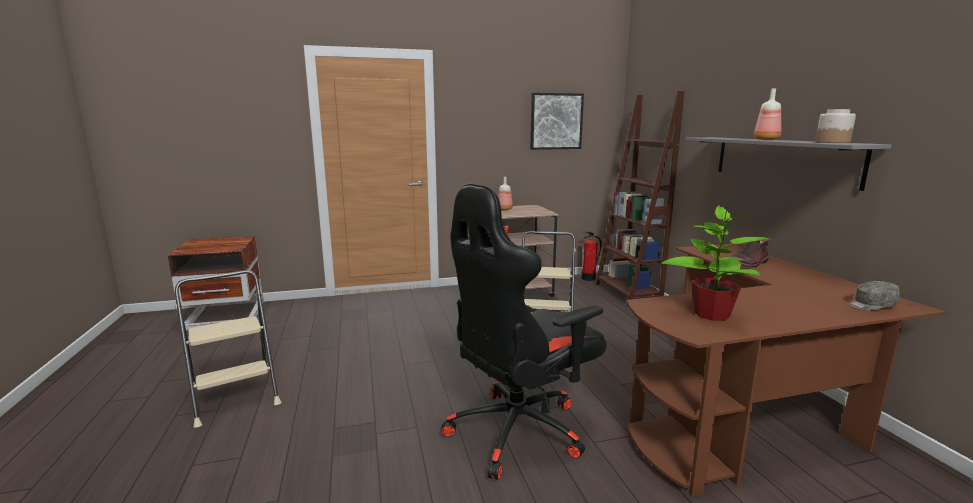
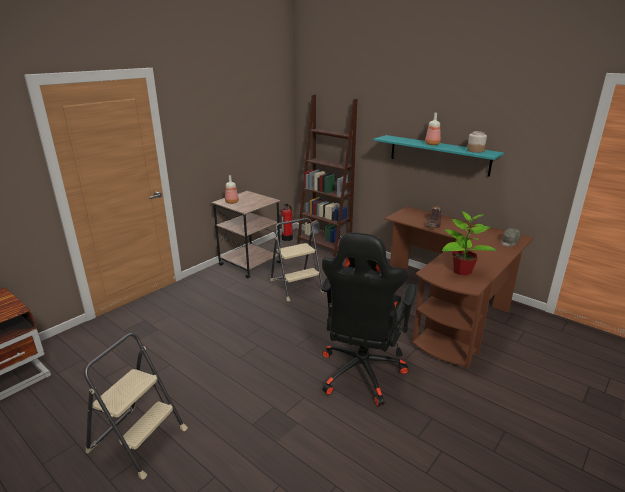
camera: 35 degrees left, 10 degrees up
(556, 121) = (252, 119): picture -> none
(782, 160) = (438, 155): grey shelf -> turquoise shelf

